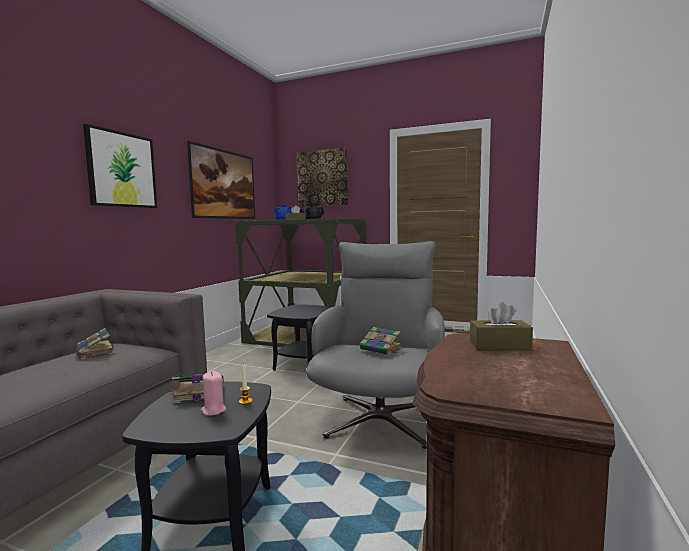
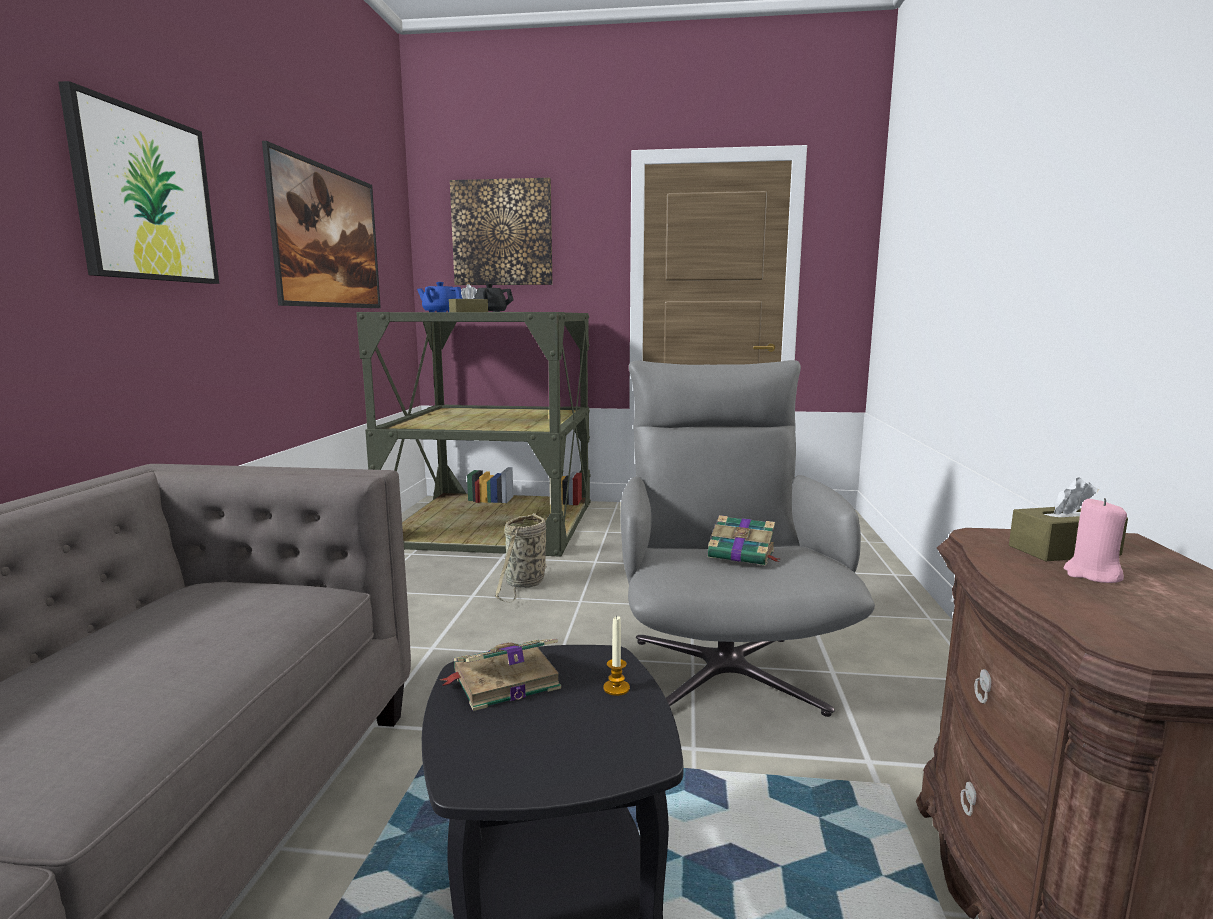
camera: 15 degrees left, 5 degrees up
(95, 352) = (197, 610): book -> none
(213, 410) = (574, 716): pink candle -> pink candle (1092, 575)
(304, 365) = (524, 584): black side table -> basket

